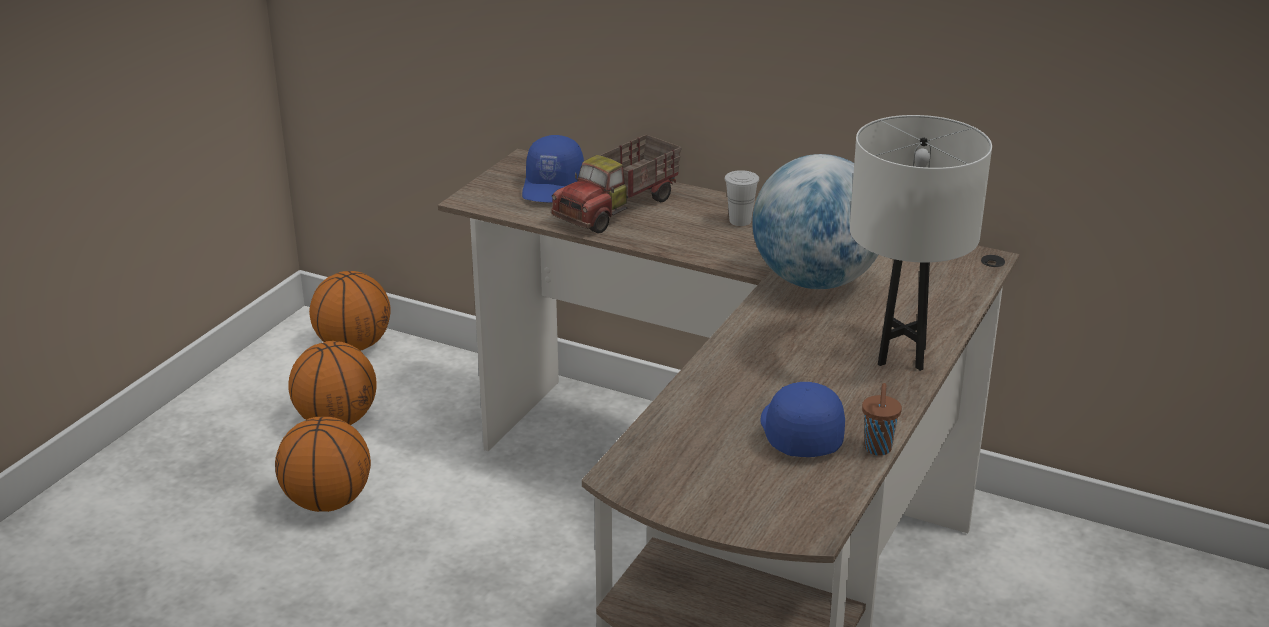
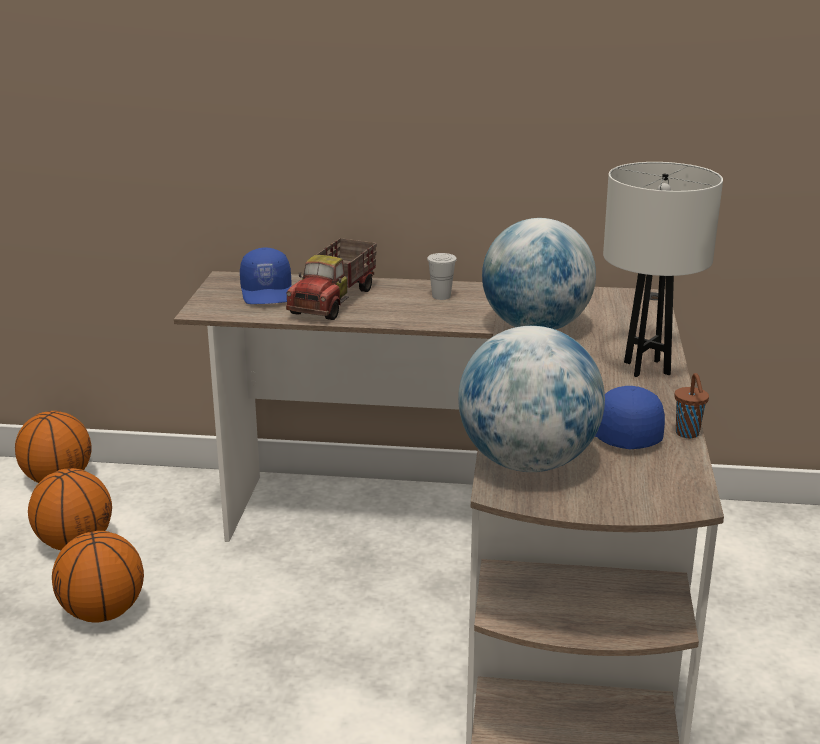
camera: 20 degrees left, 5 degrees down
(673, 448) = (528, 463): none -> globe

